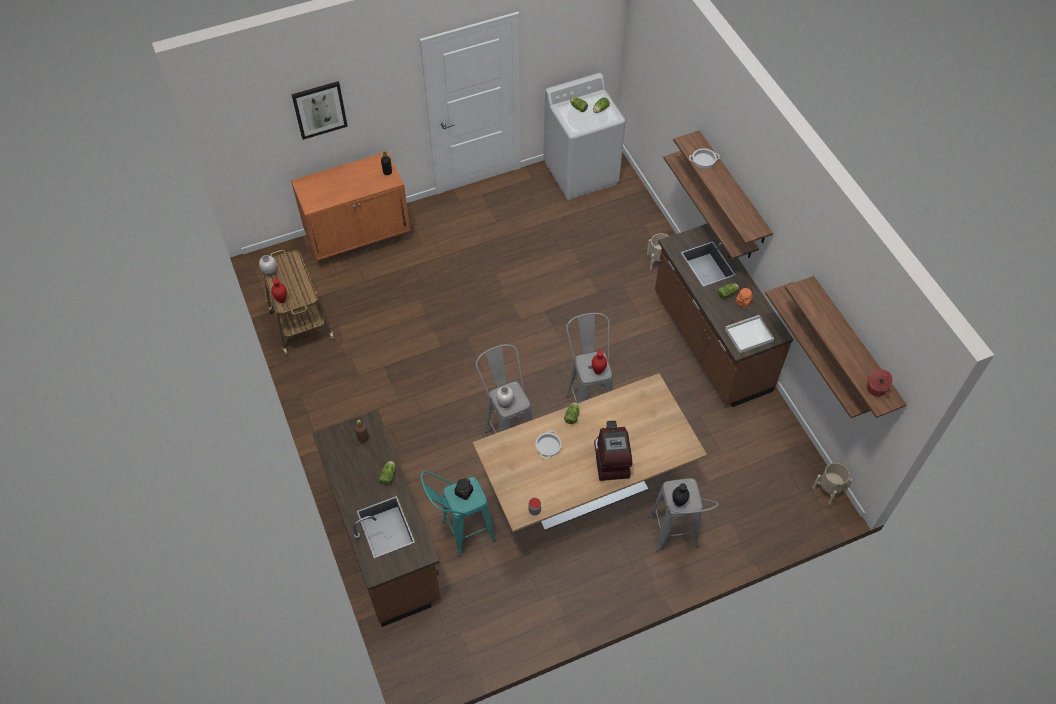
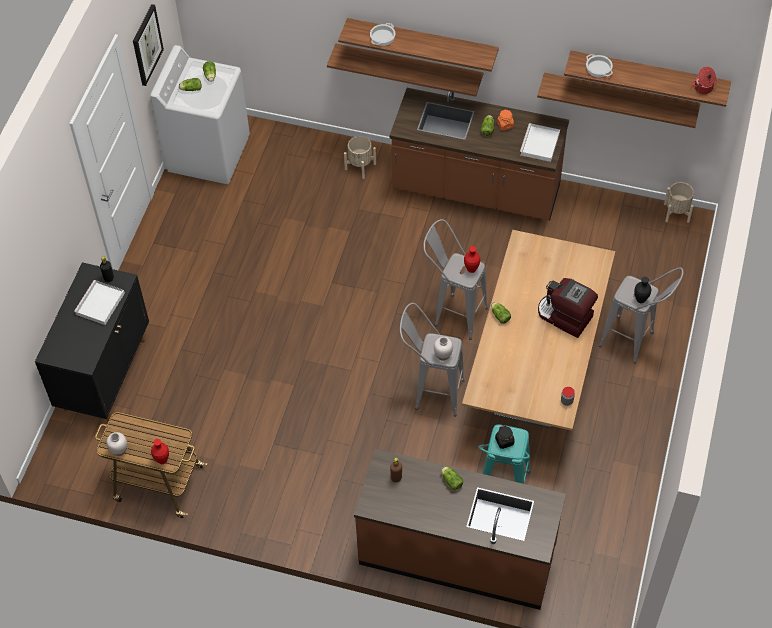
camera: 50 degrees left, 0 degrees up
(319, 109) = (31, 263): picture -> picture (146, 45)
(359, 239) = (105, 373): orange cabinet -> black cabinet
(363, 182) = (100, 304): none -> white tray
(548, 446) = (514, 352): cooking pot -> cooking pot (598, 68)

